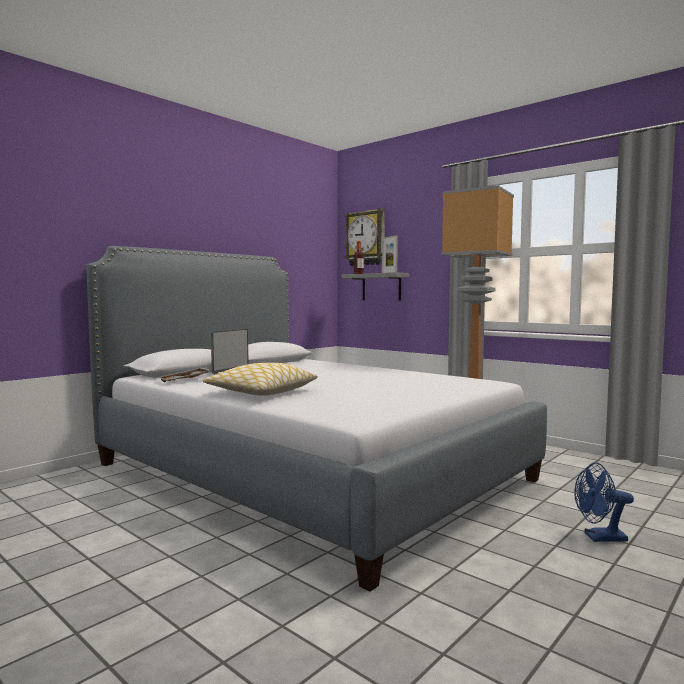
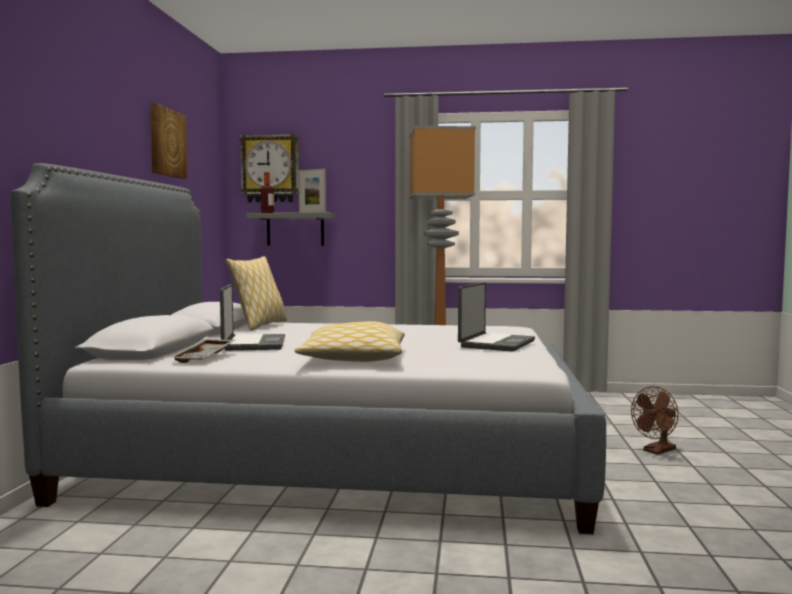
camera: 35 degrees left, 0 degrees up
(262, 224) = (166, 143): none -> picture
(301, 362) = (259, 326): none -> pillow
(408, 394) = (495, 344): none -> laptop
(599, 538) = (656, 451): blue fan -> brown fan

